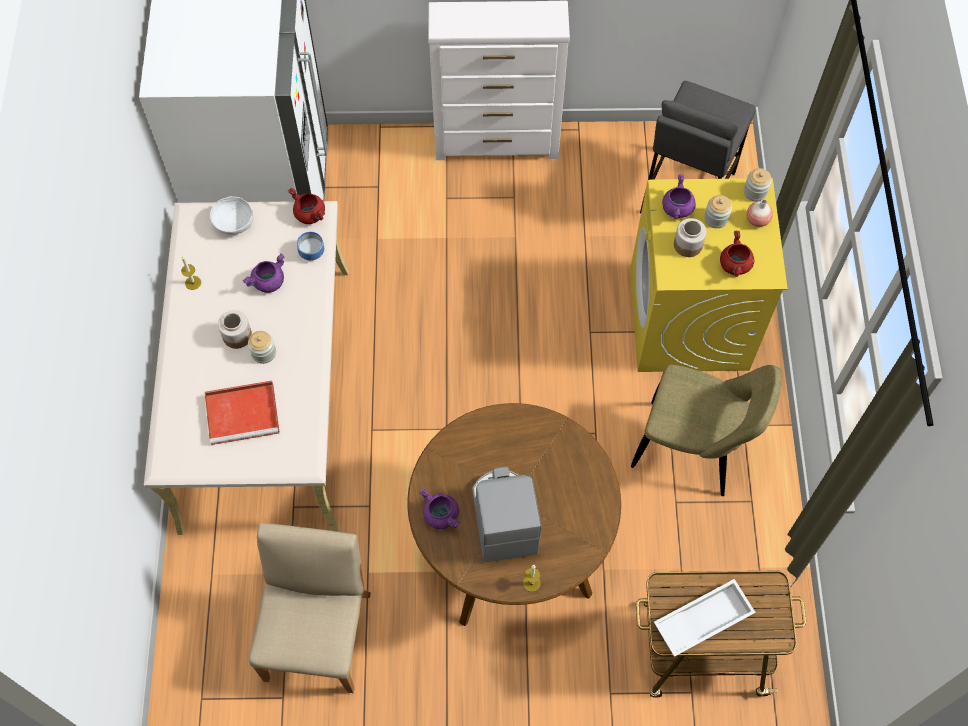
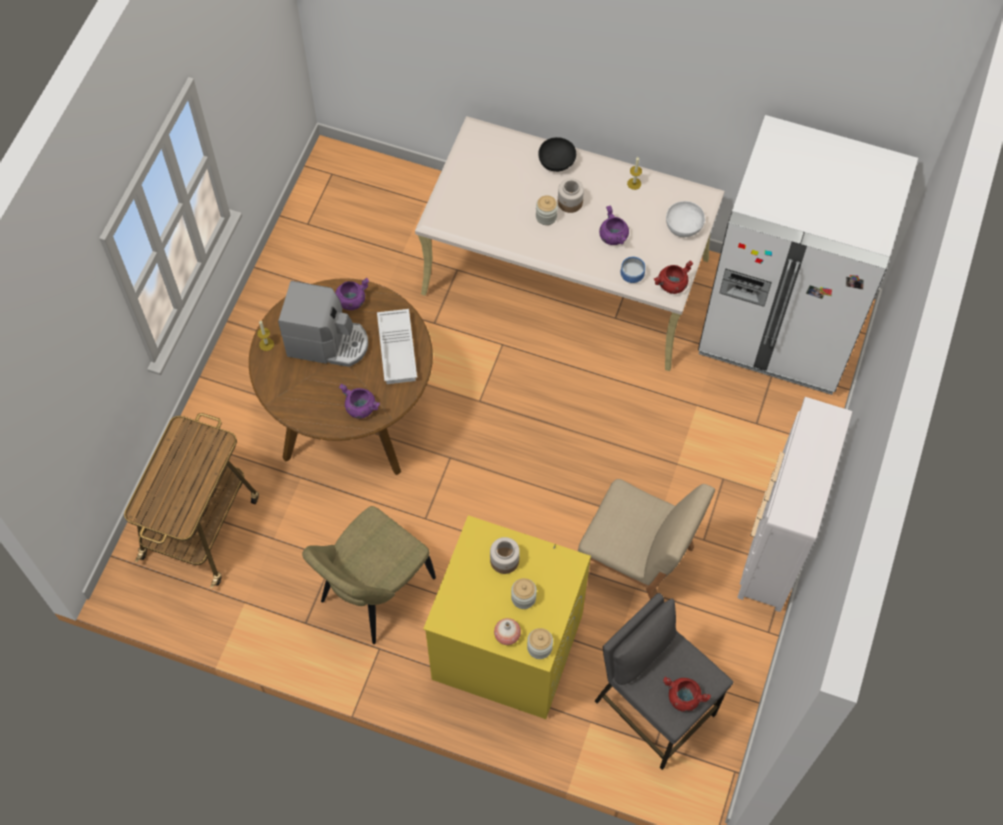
camera: 110 degrees right, 0 degrees up
(186, 365) = (557, 162): none -> black bowl
(244, 413) = (496, 190): red tray -> none
(319, 634) = (344, 259): beige chair -> beige chair (636, 562)
(677, 209) = (547, 567): purple cooking pot -> purple cooking pot (360, 407)
(702, 618) = (182, 461): white tray -> white tray (398, 350)
(735, 265) = (466, 593): red cooking pot -> red cooking pot (683, 697)

